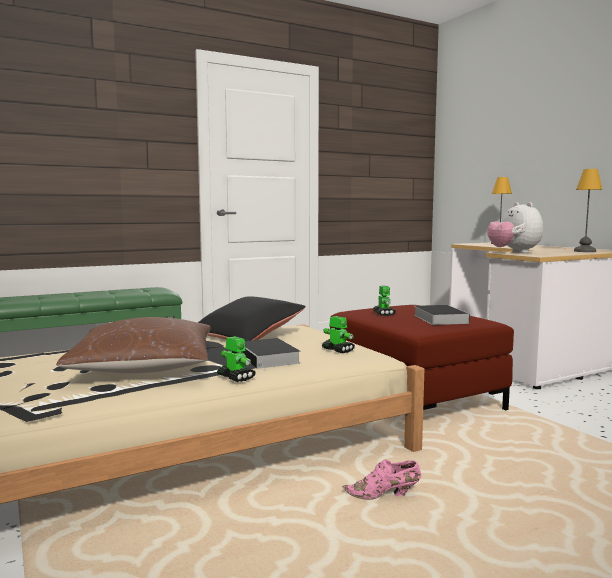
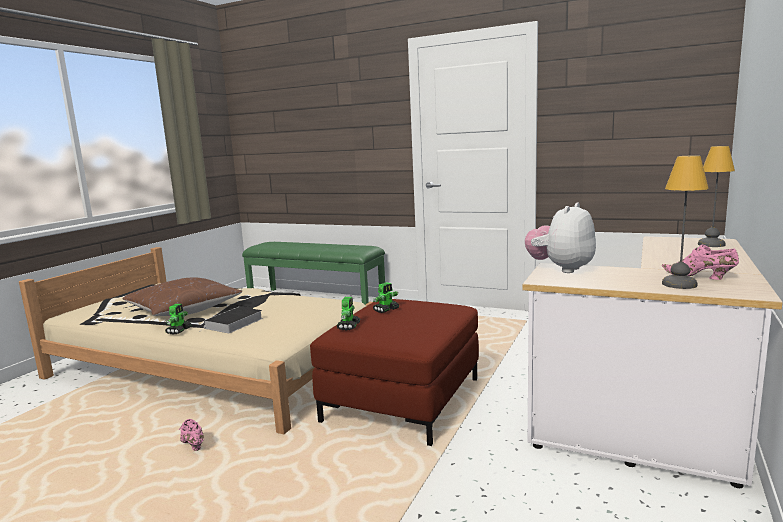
camera: 55 degrees right, 5 degrees up
(247, 335) = (293, 302): black pillow -> none
(337, 350) = (279, 331): toy robot -> toy robot (349, 326)
(439, 318) = (395, 327): book -> none
(573, 249) = (700, 277): none -> pink shoe

